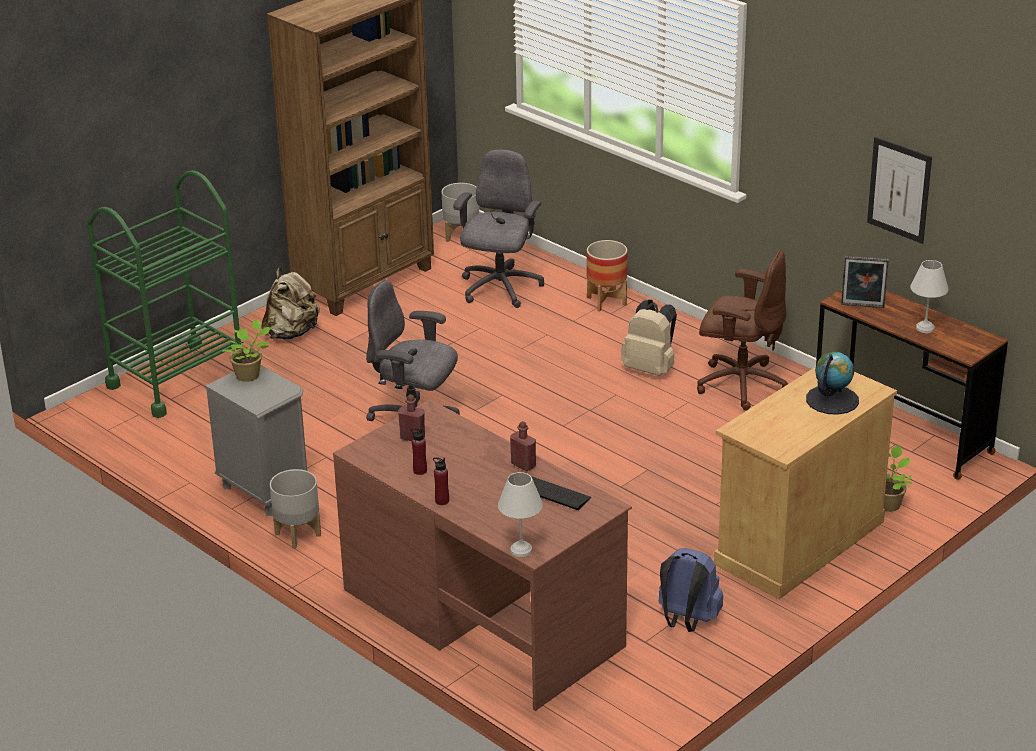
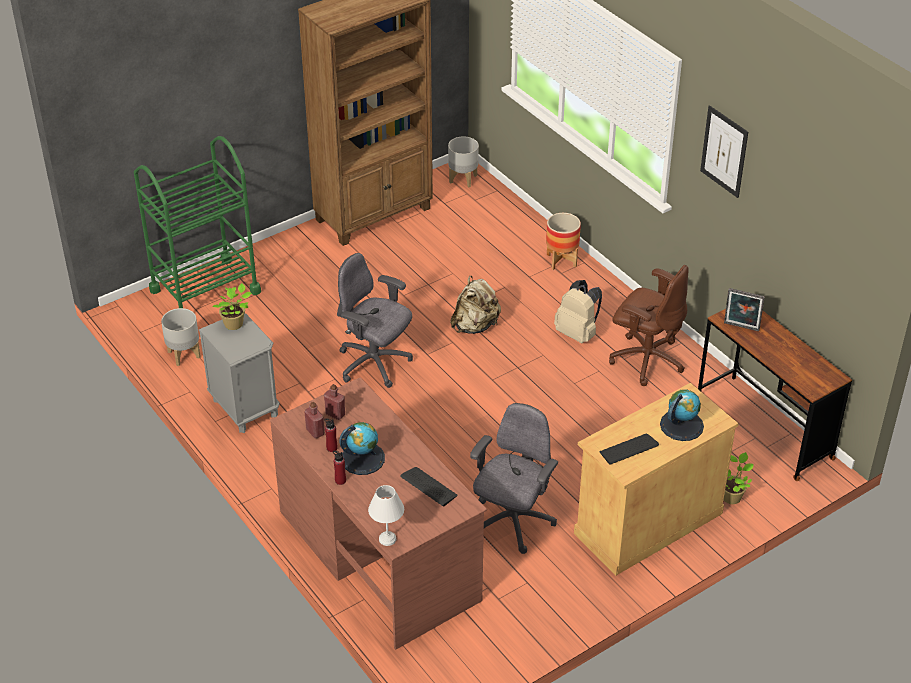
camera: 10 degrees right, 10 degrees up
(291, 333) = (304, 258): beige backpack -> beige backpack (475, 326)
(297, 534) = (258, 453): grey planter -> grey planter (183, 354)
(462, 476) = (362, 458): none -> globe
(499, 289) = (479, 236): grey office chair -> grey office chair (512, 522)
(523, 465) = (413, 455): red bottle -> red bottle (315, 432)
(686, 621) = (536, 584): blue backpack -> none
(778, 430) = (628, 449): none -> keyboard
(899, 190) = (782, 239): picture -> picture (724, 151)
(924, 328) = (785, 357): white table lamp -> none

